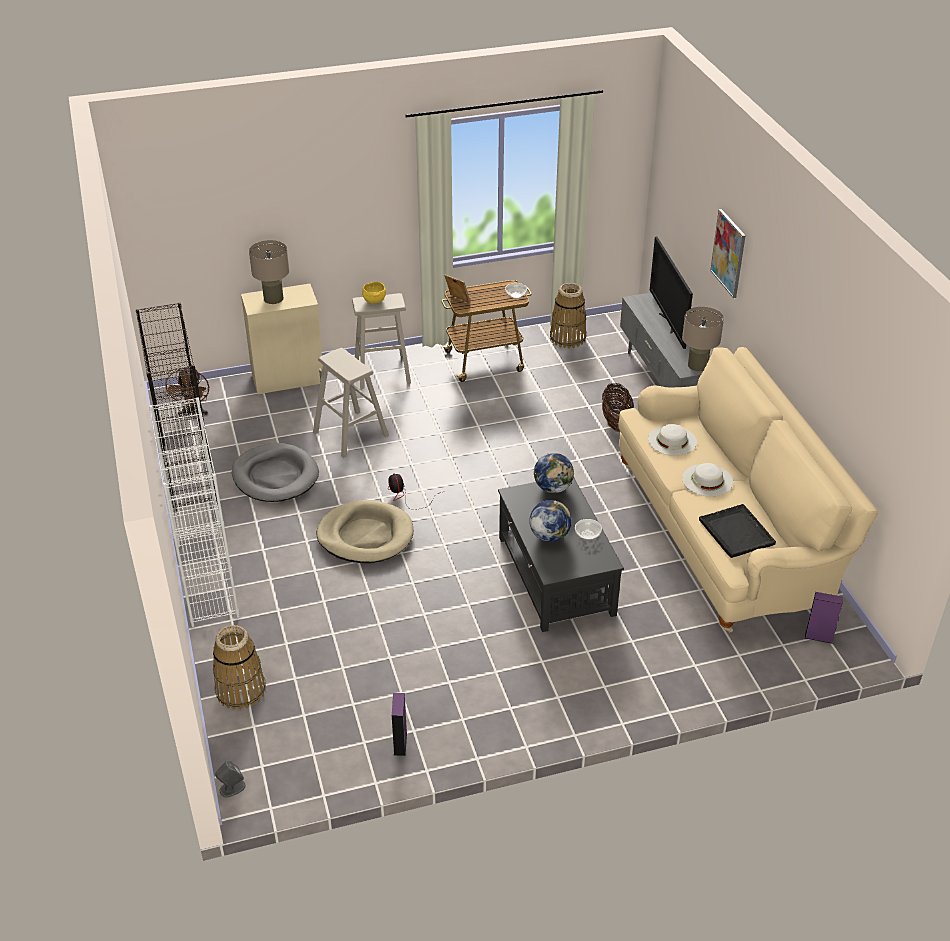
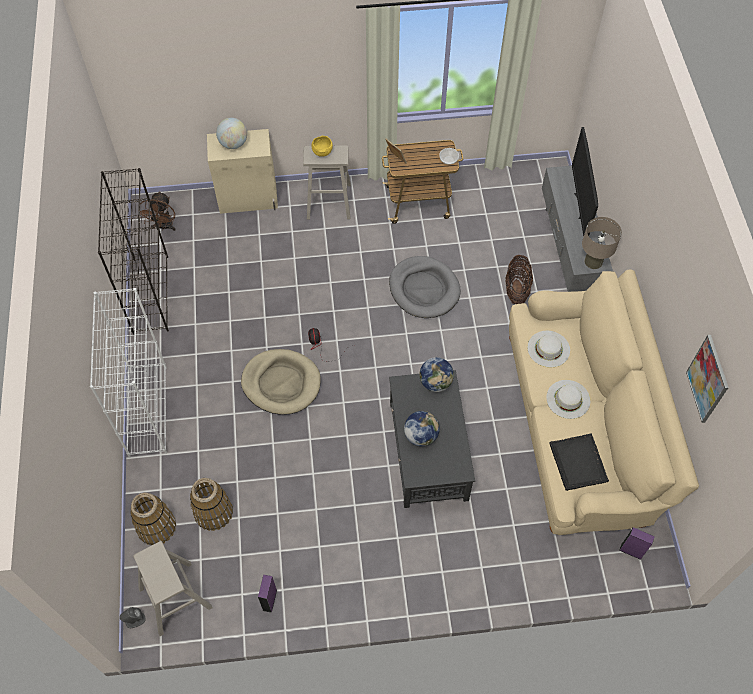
camera: 10 degrees right, 20 degrees up
(273, 298) = (233, 144): beige table lamp -> globe
(275, 476) = (219, 307): grey dog bed -> grey dog bed (424, 289)
(351, 434) = (289, 270): beige stool -> beige stool (175, 598)
(567, 338) = (496, 184): basket -> basket (213, 512)
(587, 534) = (453, 439): bowl -> none
(728, 253) = (636, 182): picture -> picture (707, 379)

